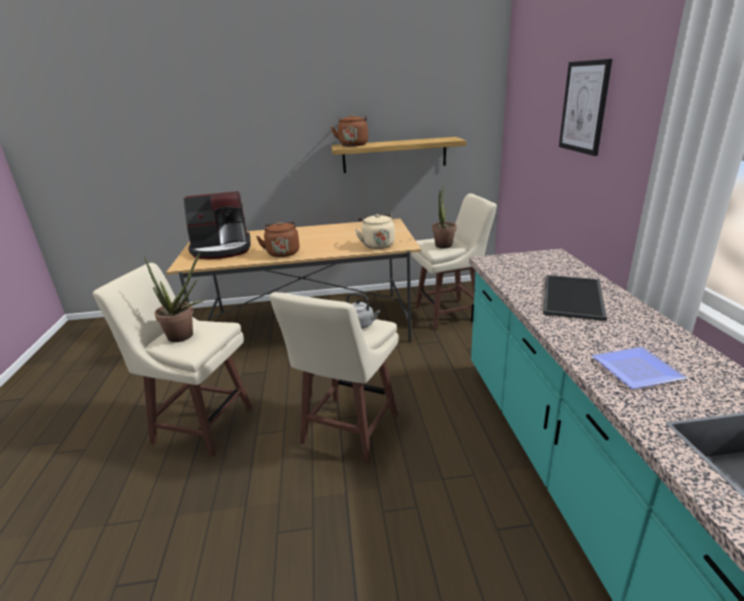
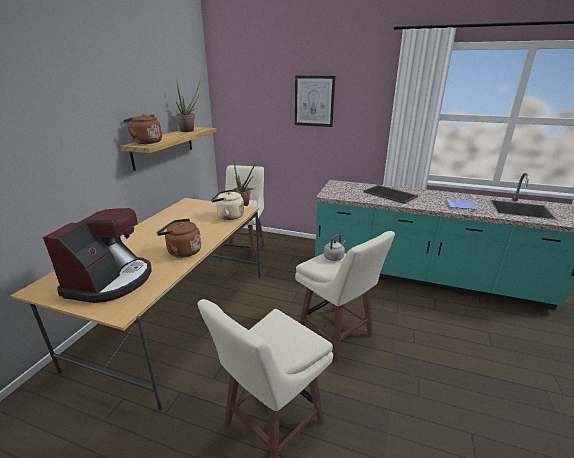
camera: 65 degrees left, 0 degrees up
(185, 336) = (283, 340): potted plant -> potted plant (189, 130)

